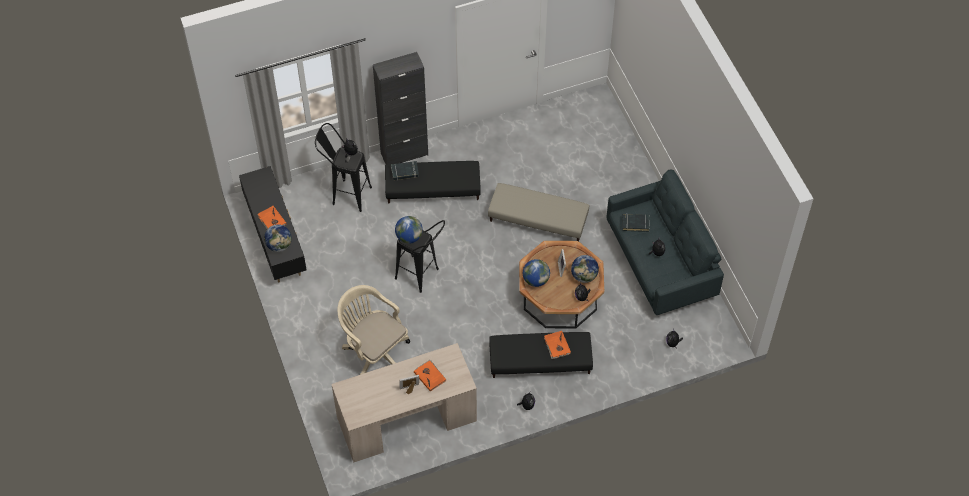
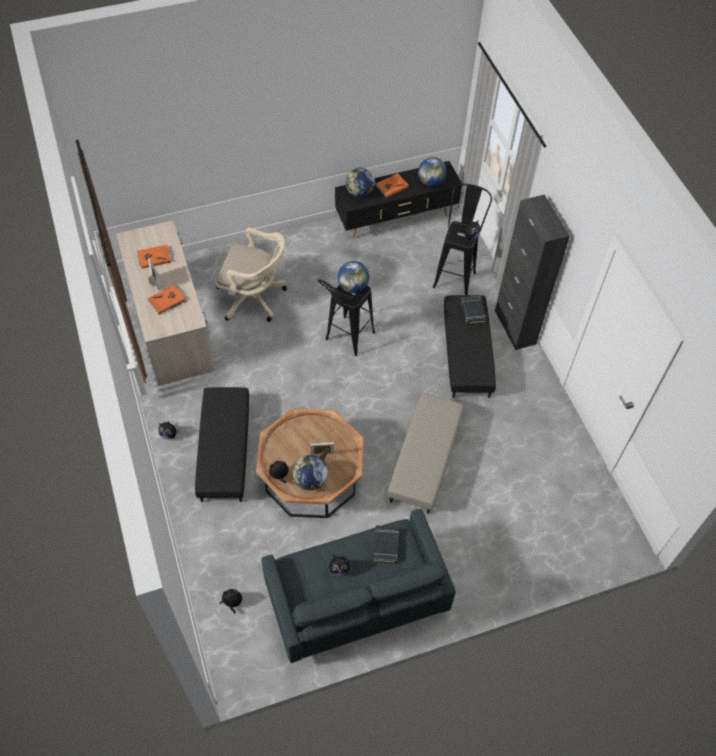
camera: 90 degrees right, 0 degrees up
(374, 352) = (254, 298): beige office chair -> beige office chair turned 60 degrees clockwise
(535, 280) = (308, 427): globe -> globe (431, 182)
(557, 346) = (224, 453): orange book -> orange book (154, 257)

